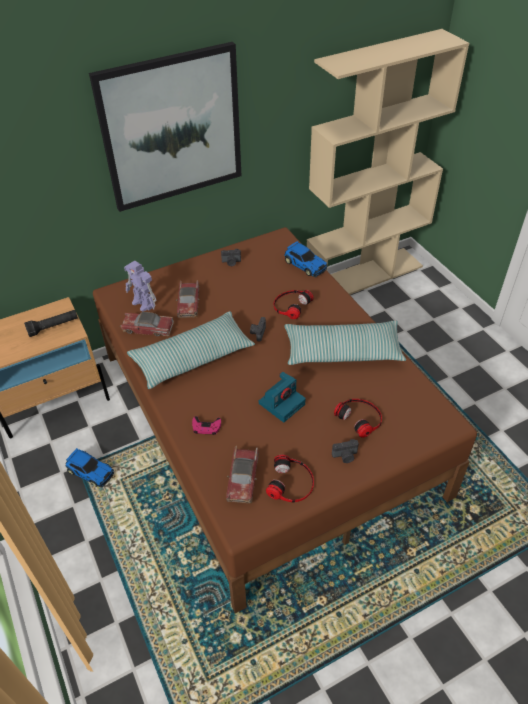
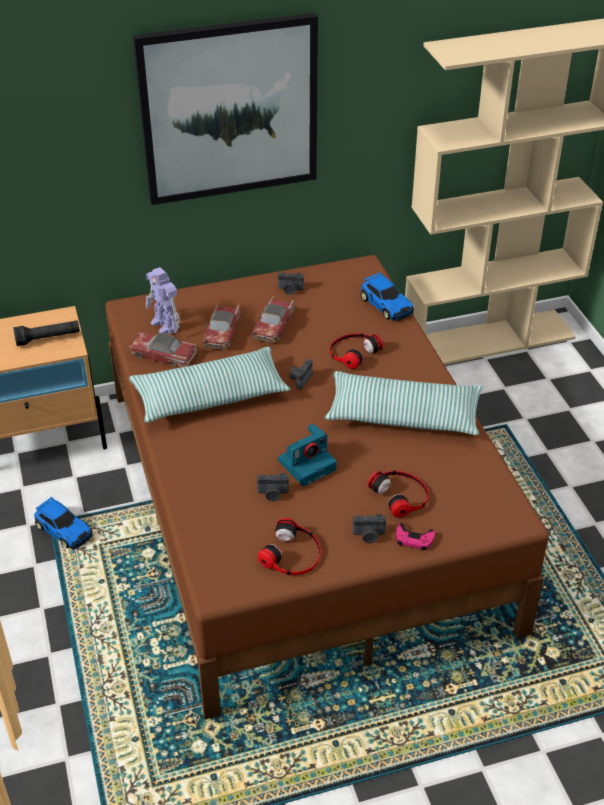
camera: 10 degrees right, 5 degrees down
(206, 427) = (206, 478): pink game controller -> pink game controller (414, 539)
(243, 478) = (235, 540): toy car -> toy car (273, 326)
(262, 433) = (273, 494): none -> camera

